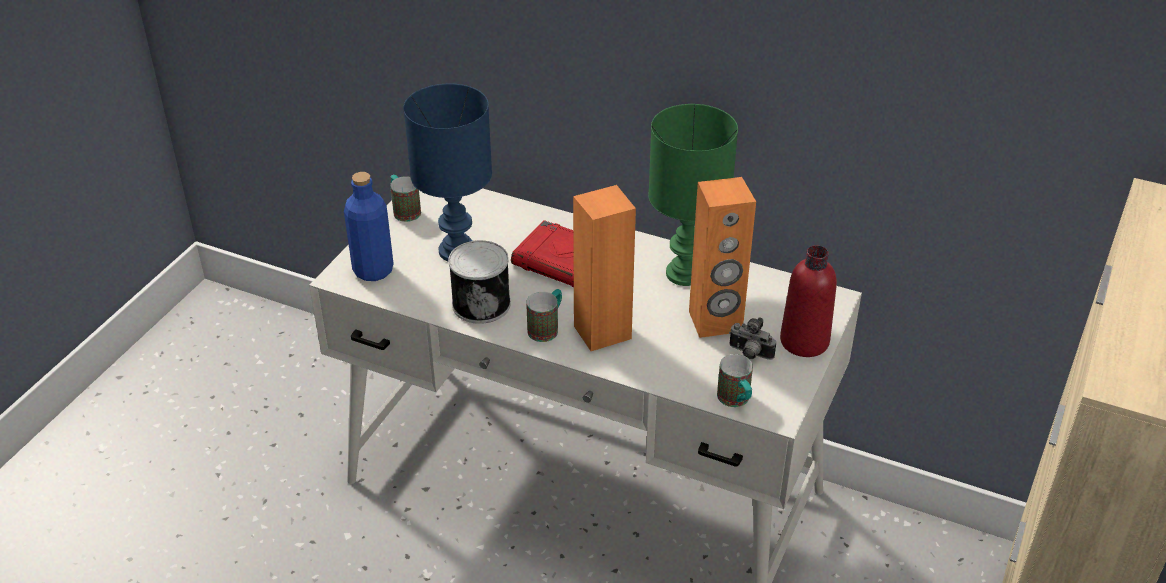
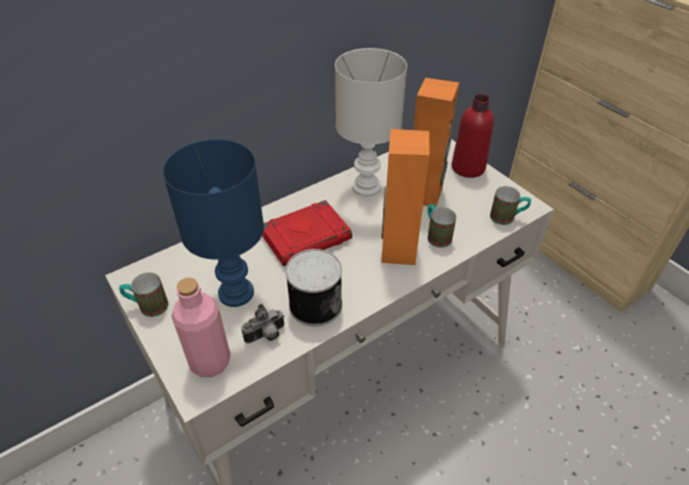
camera: 60 degrees left, 5 degrees up
(373, 270) = (210, 361): blue bottle -> pink bottle
(547, 328) = (372, 277): mug -> mug (436, 235)
(686, 274) = (367, 187): green table lamp -> white table lamp
(749, 354) = (466, 193): camera -> camera (266, 336)

